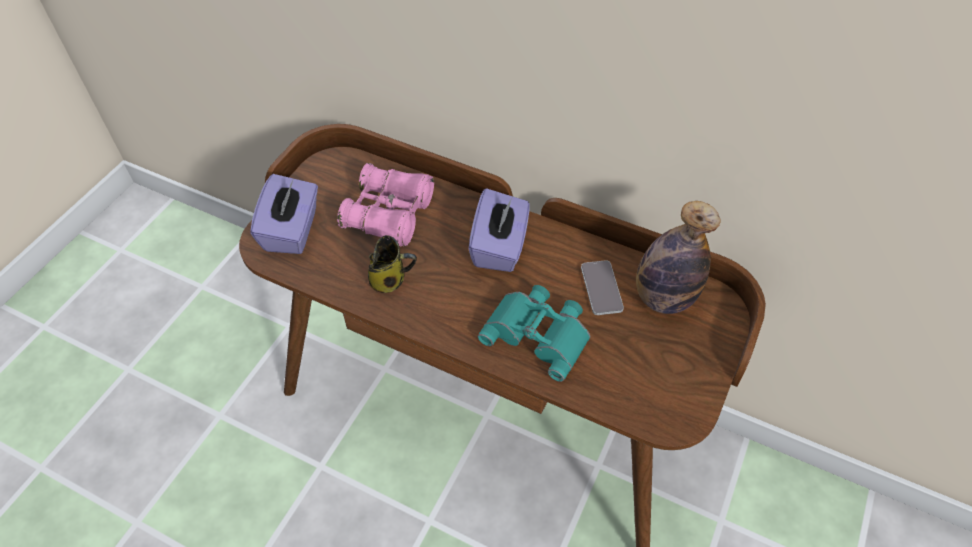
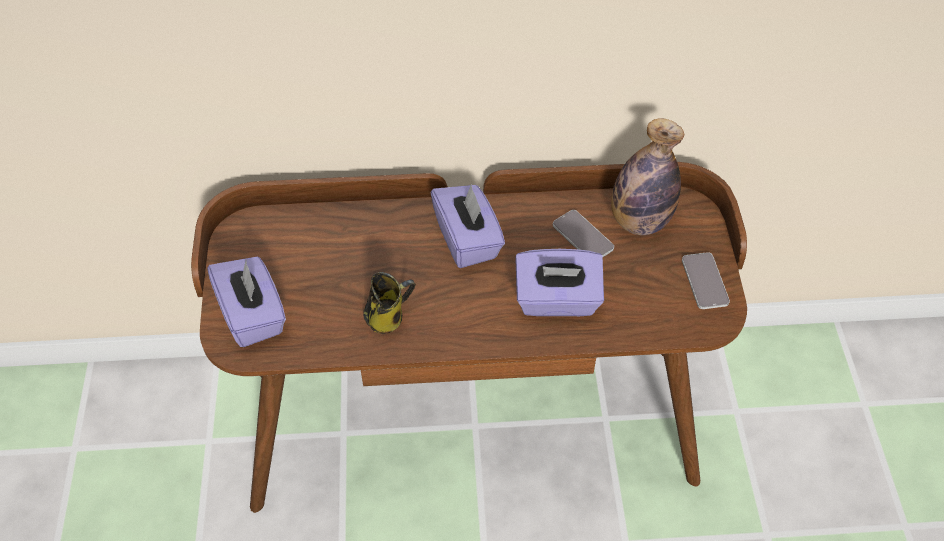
camera: 30 degrees left, 0 degrees up
(389, 214) = (339, 256): pink binoculars -> none
(539, 333) = (557, 300): turquoise binoculars -> purple tissue box
(689, 380) = (704, 281): none -> phone

